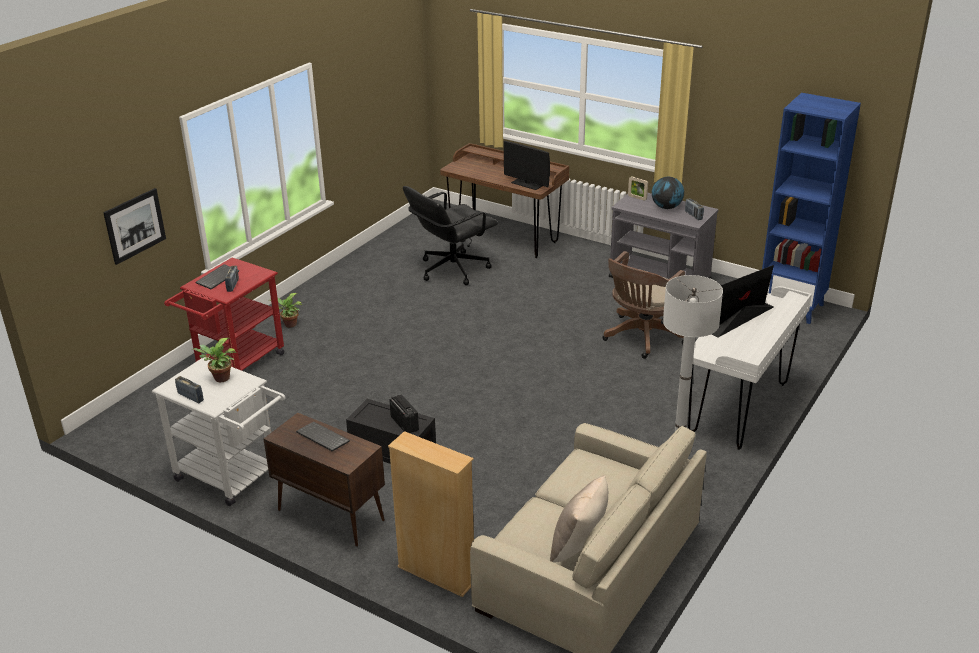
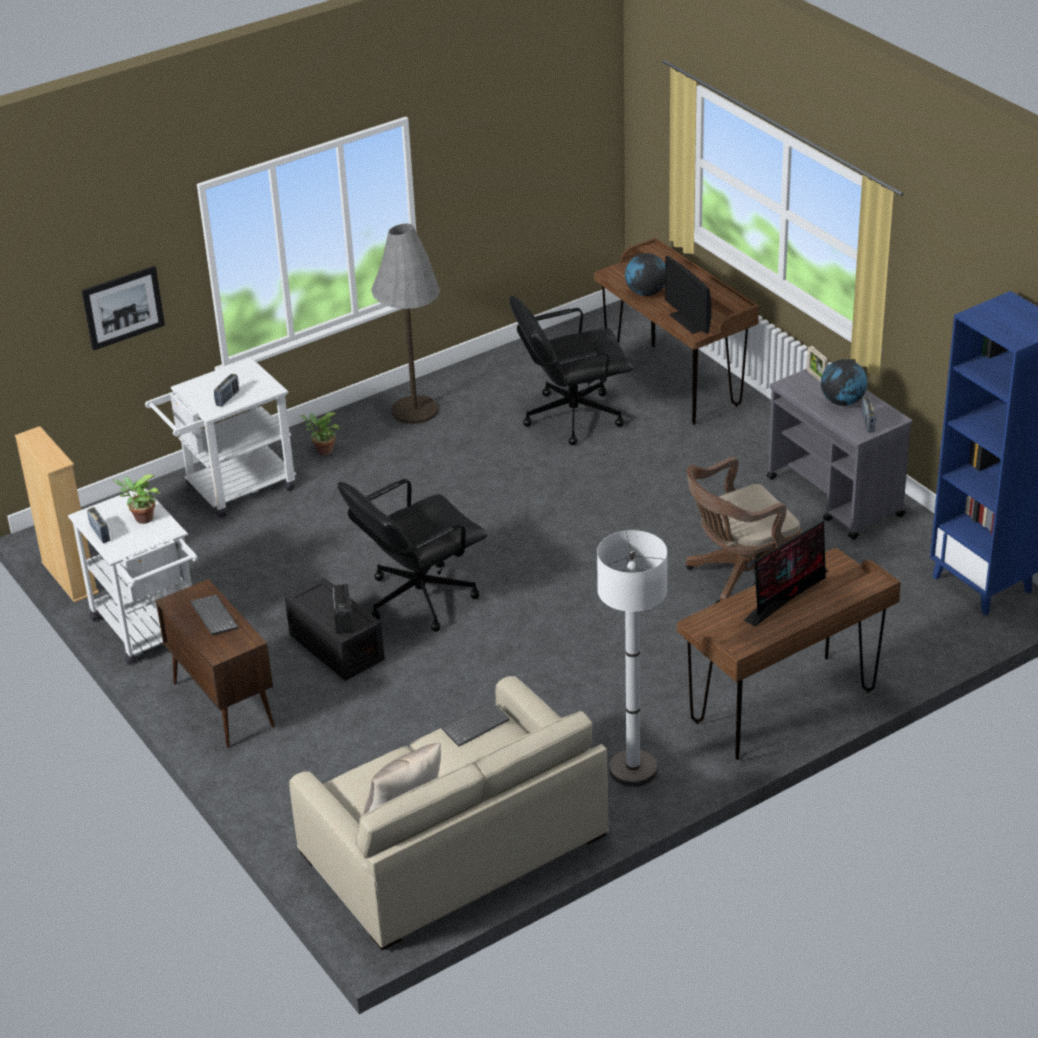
camera: 25 degrees right, 5 degrees up
(217, 277) = (217, 383): keyboard -> keyboard (475, 724)
(235, 364) = (232, 490): red cart -> white cart
(339, 287) = (415, 410): none -> grey floor lamp
(431, 402) = (418, 598): none -> black office chair
(436, 574) = (288, 802): beige bookcase -> beige bookcase (70, 578)
(485, 174) = (646, 293): none -> globe
(739, 408) = (783, 708): white desk -> brown desk
(741, 320) = (788, 594): monitor -> monitor turned 150 degrees clockwise

